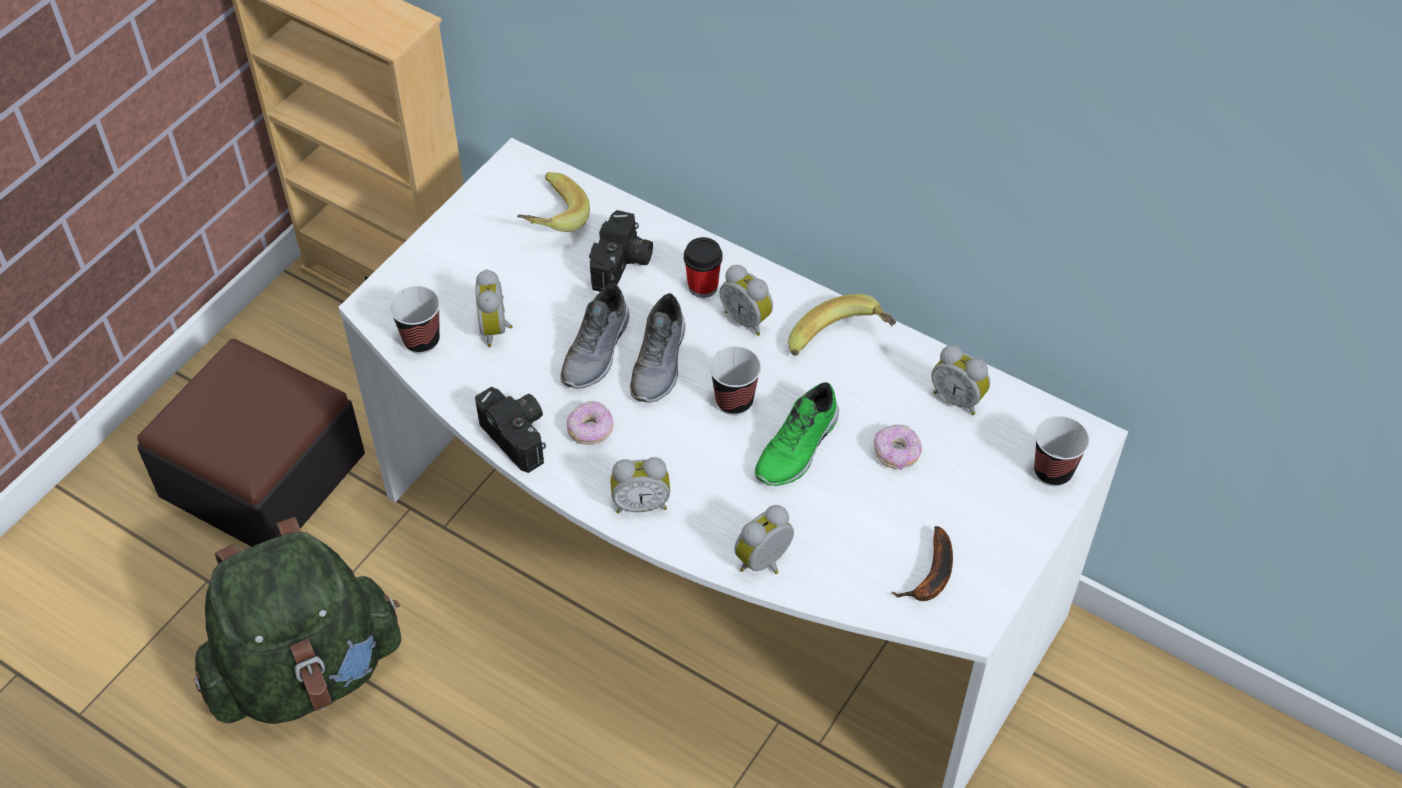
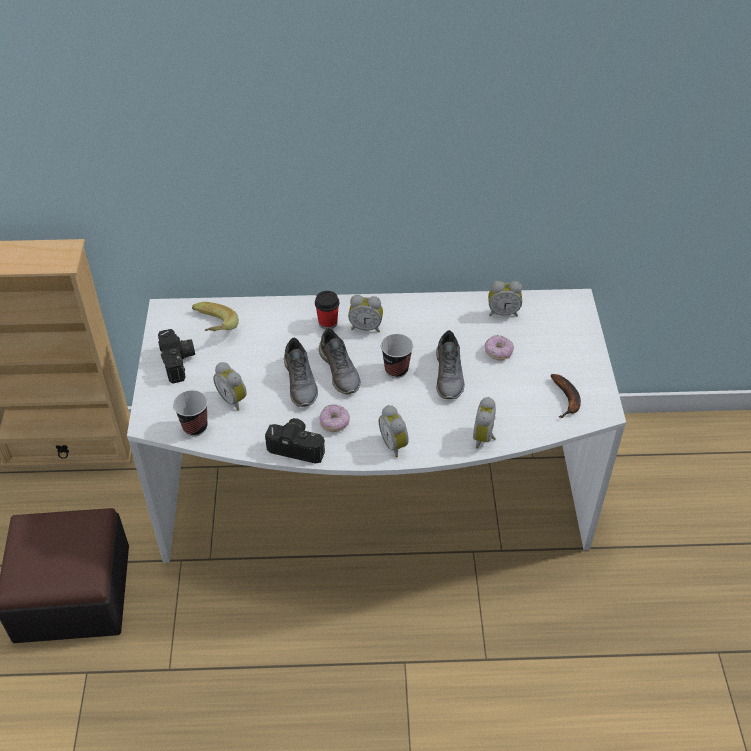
camera: 35 degrees left, 5 degrees down
(308, 672) = (194, 685): green backpack -> none
(623, 265) = (275, 333): camera -> camera (179, 362)
(641, 503) = (395, 444): alarm clock -> alarm clock turned 105 degrees clockwise
(799, 448) = (449, 375): green shoe -> grey shoe
(841, 345) = (424, 316): banana -> none
(1053, 471) = (576, 323): cup -> none

